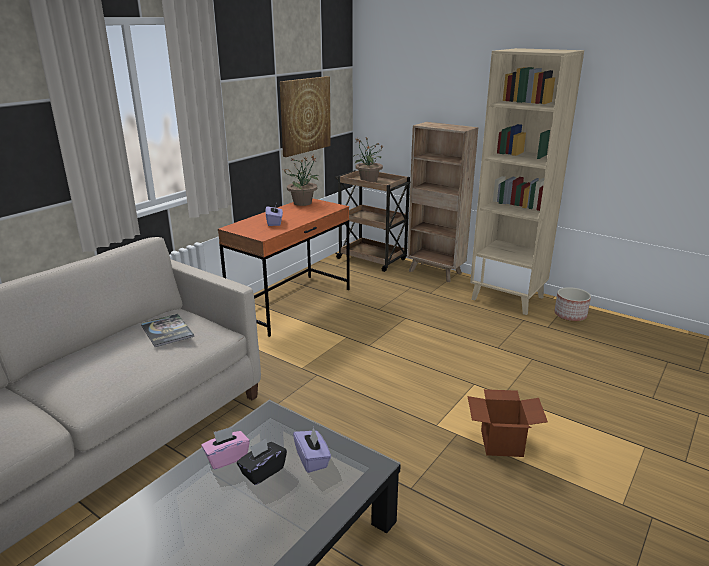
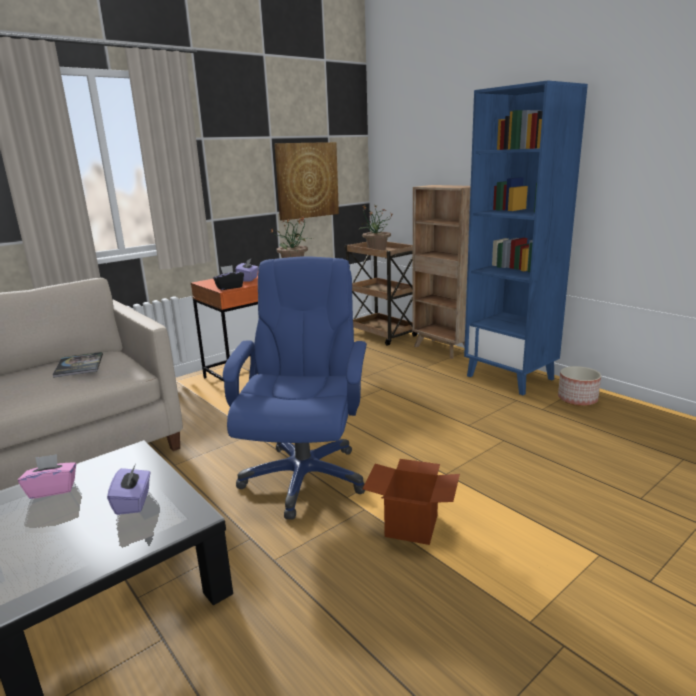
camera: 15 degrees right, 5 degrees down
(262, 471) = (74, 507): black tissue box -> black tissue box (229, 287)
(389, 411) = (304, 477): none -> blue office chair
(508, 298) = (511, 377): beige bookcase -> blue bookcase

